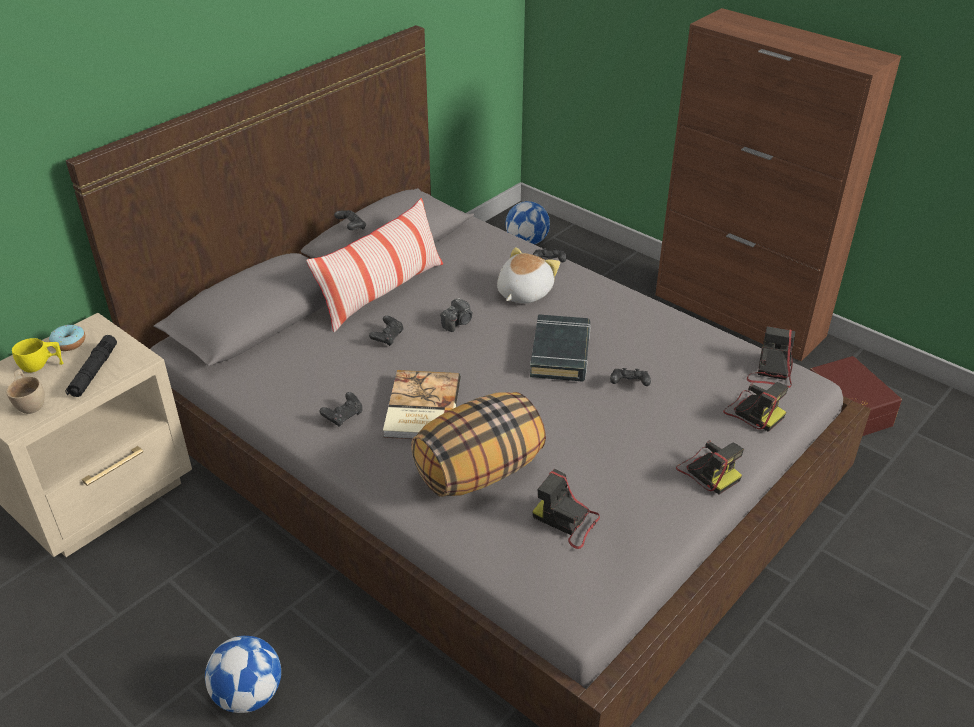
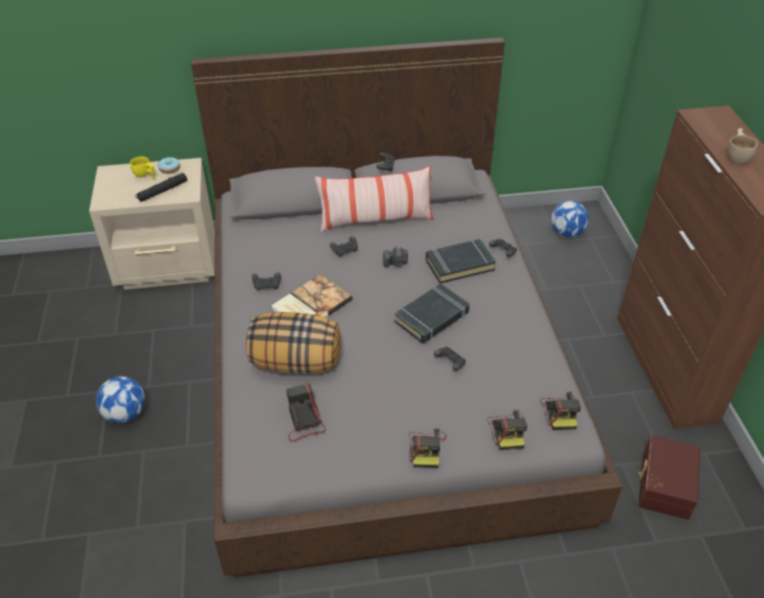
camera: 40 degrees right, 5 degrees up
(30, 402) = (120, 193): beige cup -> beige cup (737, 156)
(523, 293) = (459, 264): plush toy -> black book
(771, 371) = (560, 412): camera -> camera turned 120 degrees clockwise

